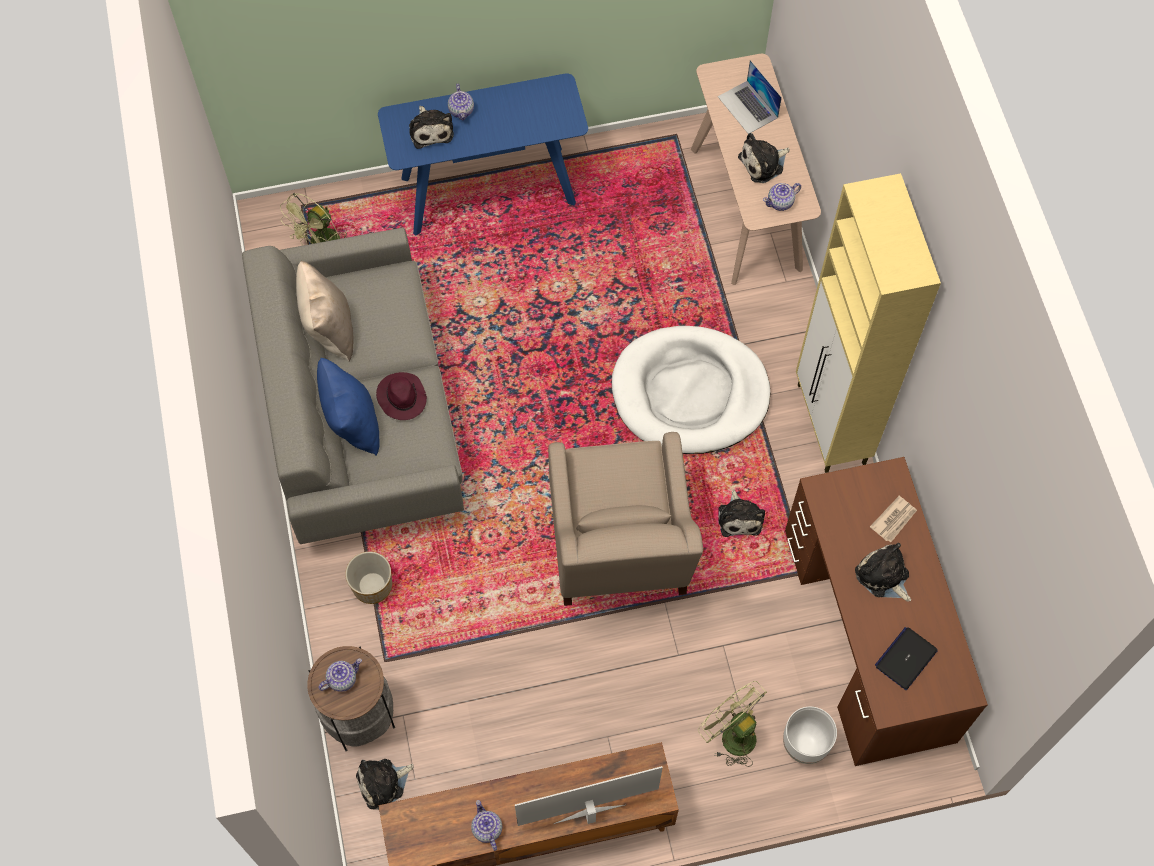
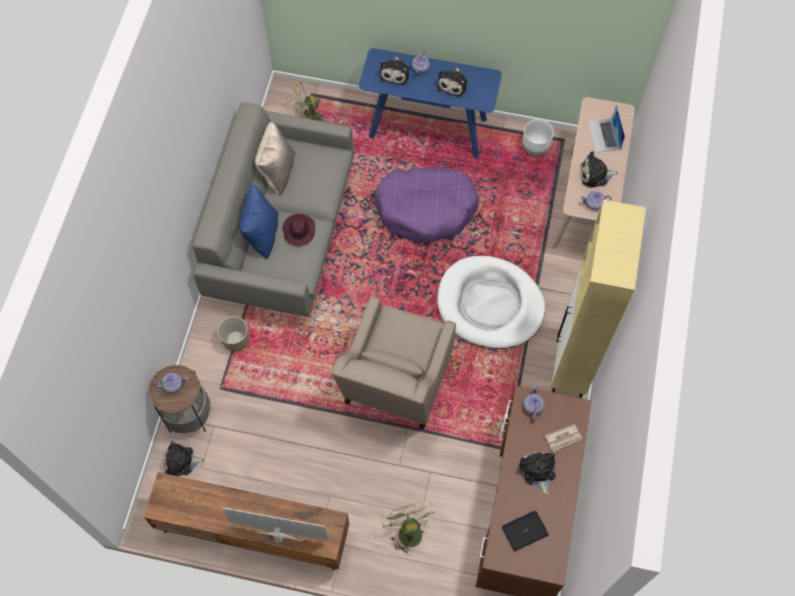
camera: 25 degrees right, 0 degrees up
(486, 829) = (213, 516): teapot -> teapot (532, 406)
(541, 300) = (426, 209): none -> purple dog bed
(739, 517) = (482, 396): plush toy -> plush toy (453, 84)
(804, 744) = (450, 558): white planter -> white planter (535, 147)

